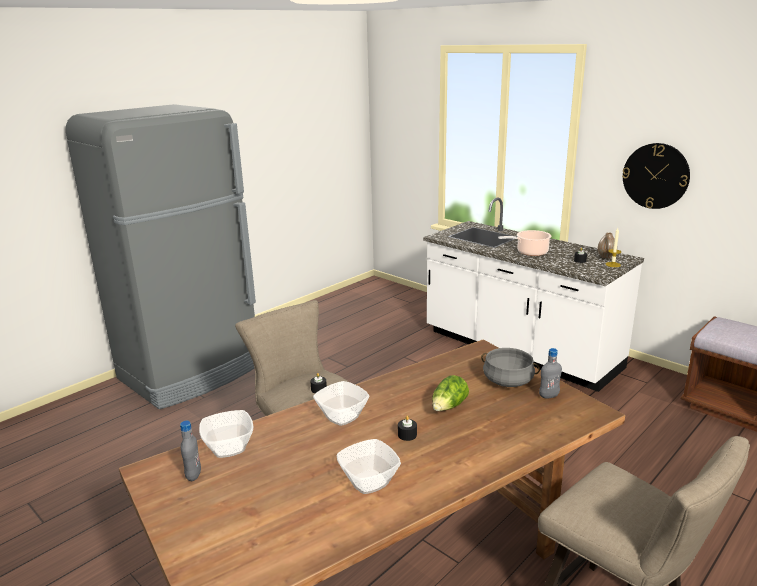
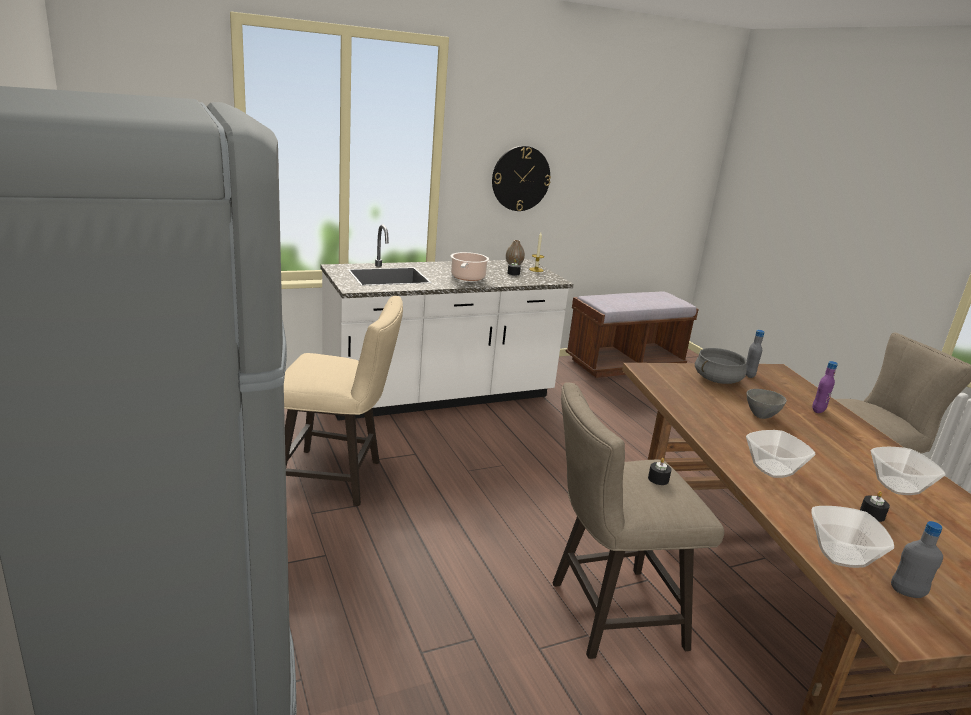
camera: 70 degrees left, 0 degrees up
(368, 353) = (338, 479): none -> beige stool
(407, 435) = (812, 447): black candle -> black candle (872, 514)
(449, 407) = (761, 415): lettuce -> grey bowl
(506, 438) = (818, 410): none -> purple bottle

